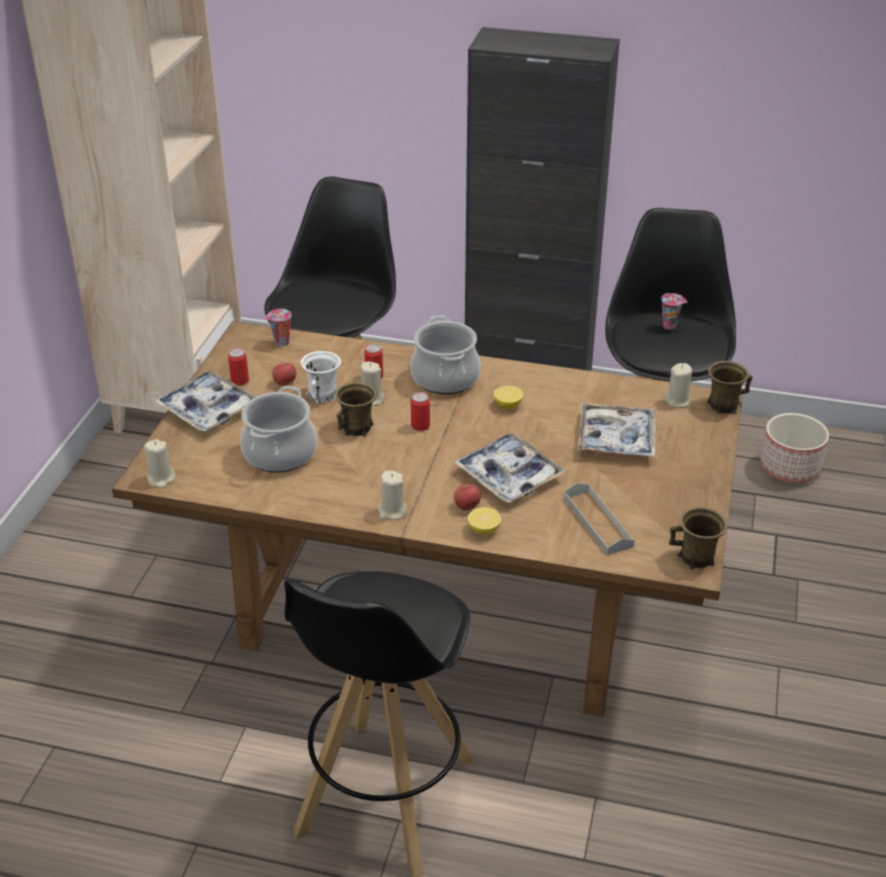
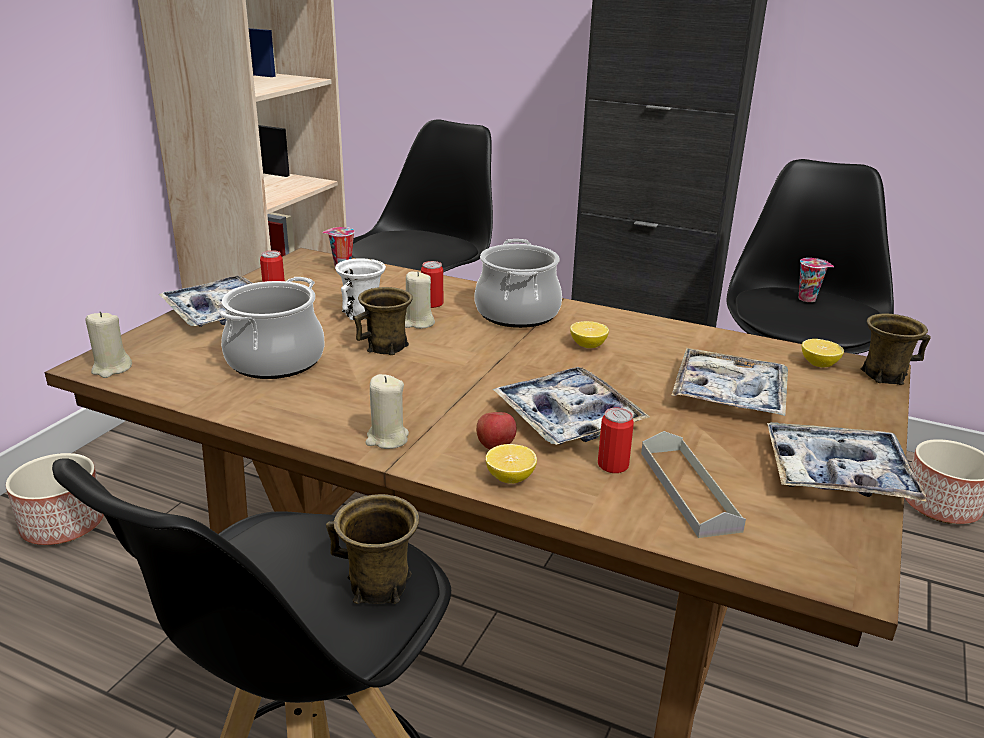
camera: 10 degrees right, 10 degrees down
(66, 590) = (64, 524): none -> planter
(285, 383) = (324, 299): apple -> none
(420, 426) = (467, 353): can -> can (613, 465)
(677, 400) = (818, 364): beige candle -> lemon
(689, 496) = (837, 474): none -> tray
(697, 558) = (852, 563): brown mug -> brown mug (378, 586)

